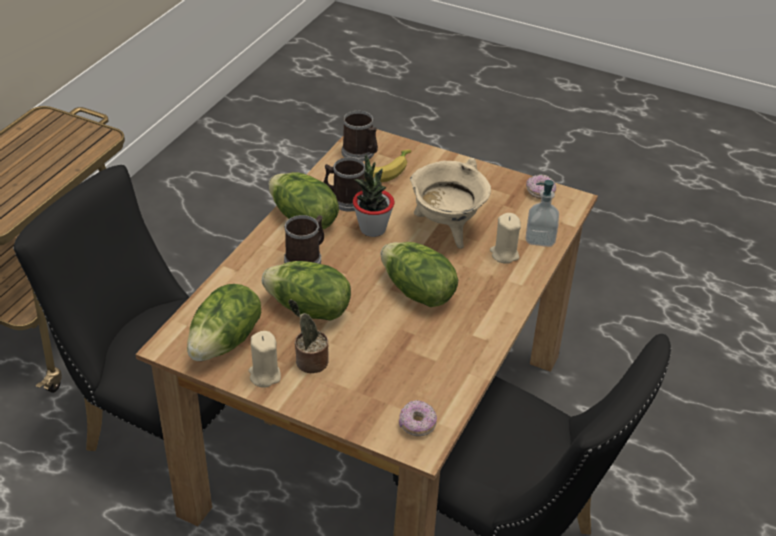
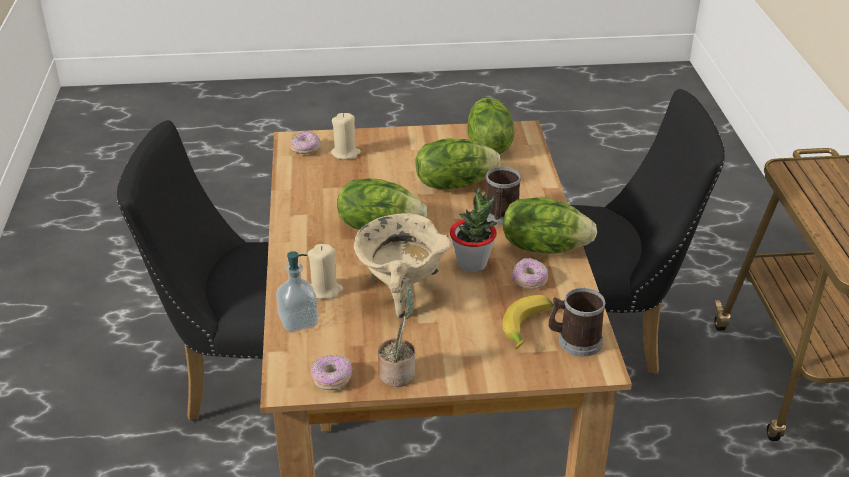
camera: 150 degrees right, 5 degrees down
(264, 375) = (437, 138): beige candle -> beige candle (345, 153)
(309, 362) = (416, 155): potted plant -> potted plant (398, 373)
(344, 200) = (529, 280): mug -> donut

